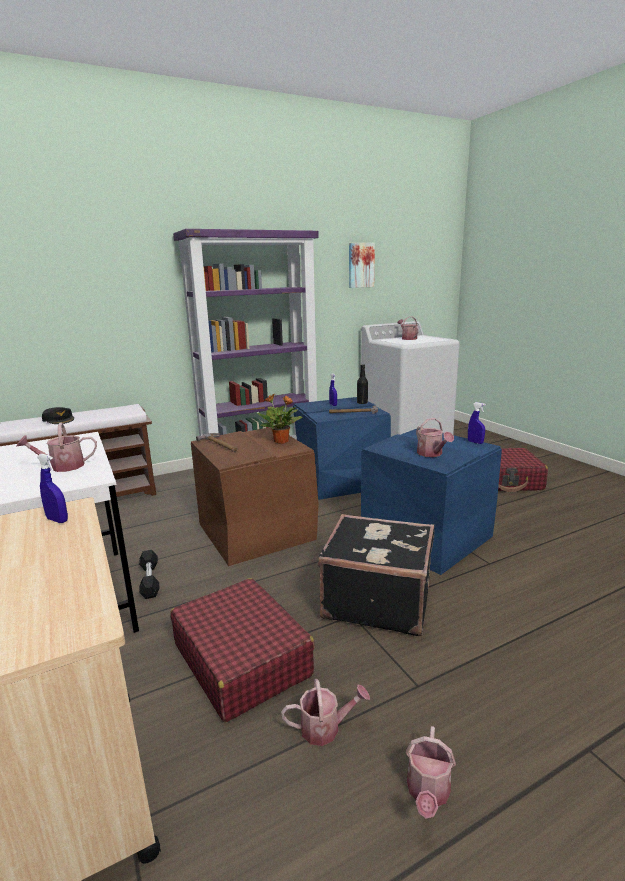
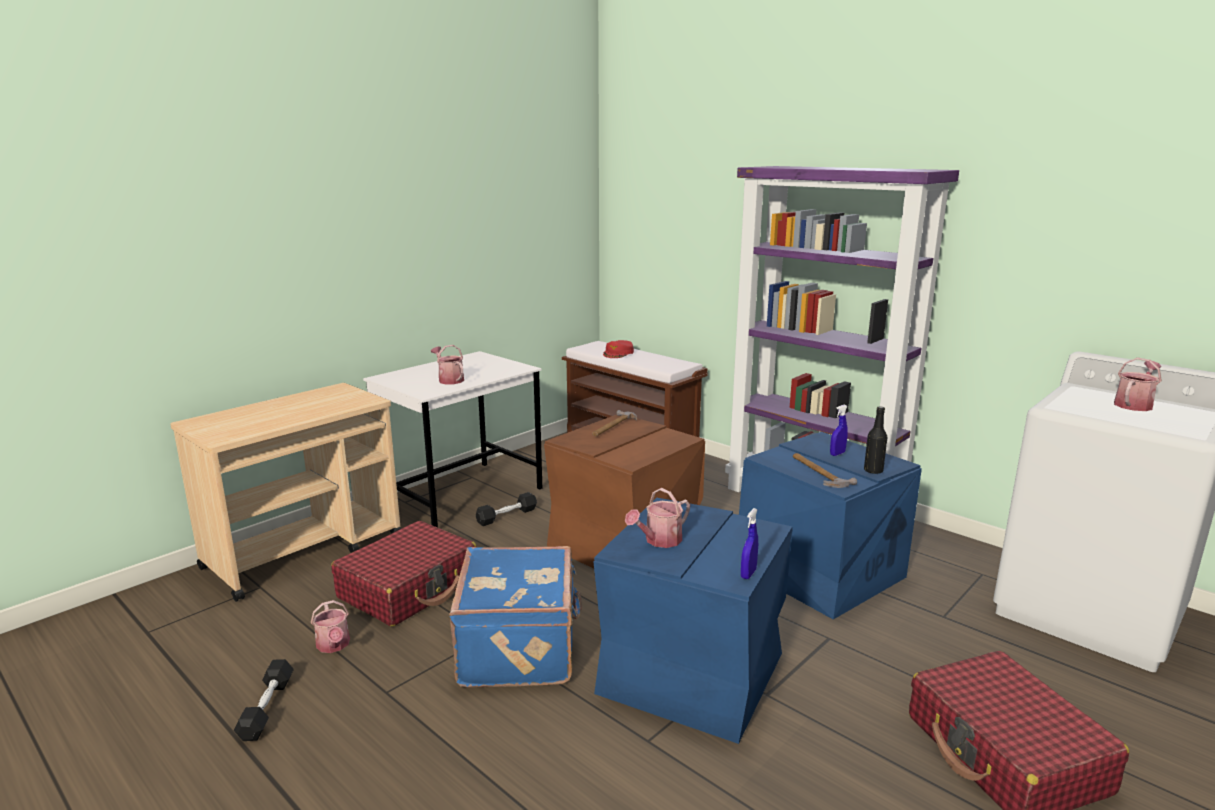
camera: 70 degrees right, 0 degrees up
(57, 520) = (350, 402): blue spray bottle -> none
(59, 419) = (618, 353): black cap -> red cap
(281, 441) = (648, 451): potted plant -> none
(360, 265) = (1101, 232): picture -> none
(377, 599) = (520, 648): black suitcase -> blue suitcase
(428, 793) = (267, 708): watering can -> black dumbbell

